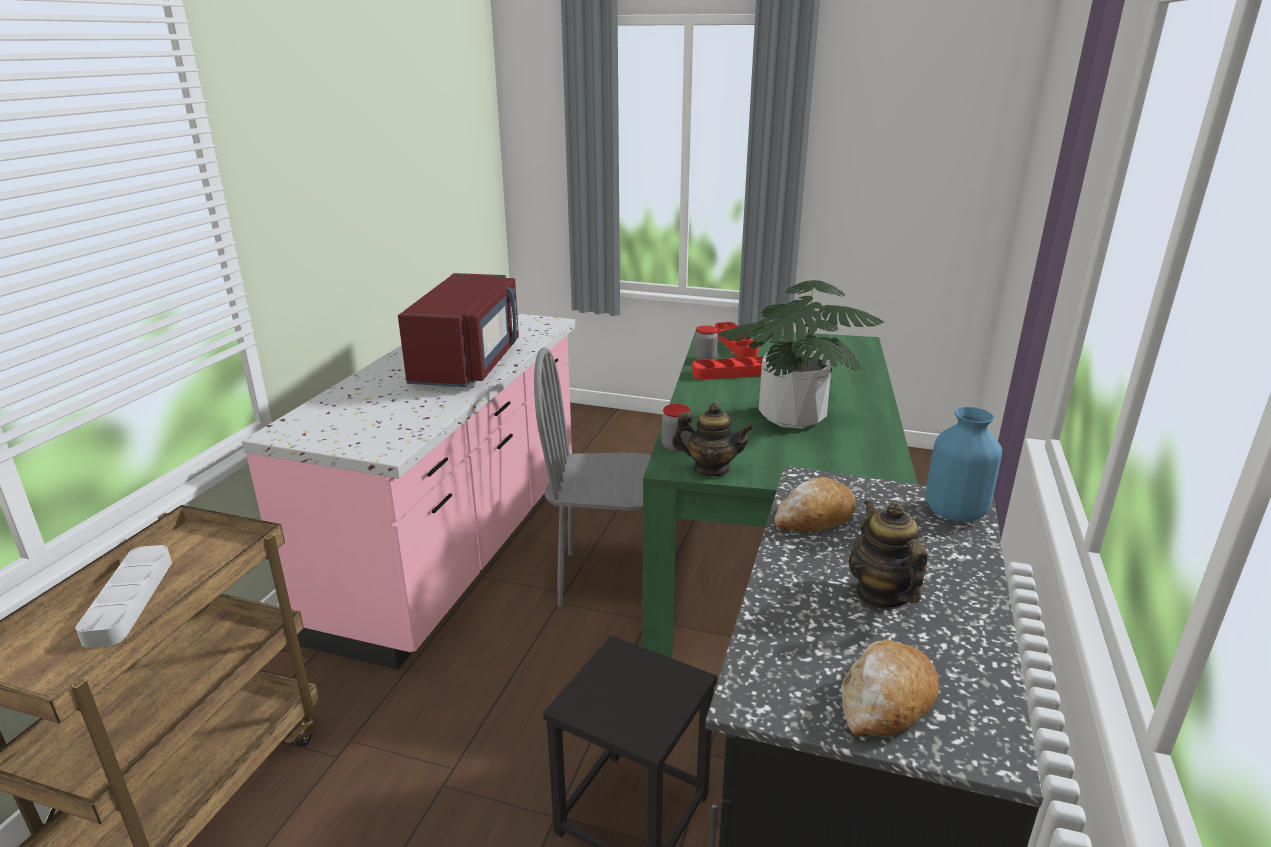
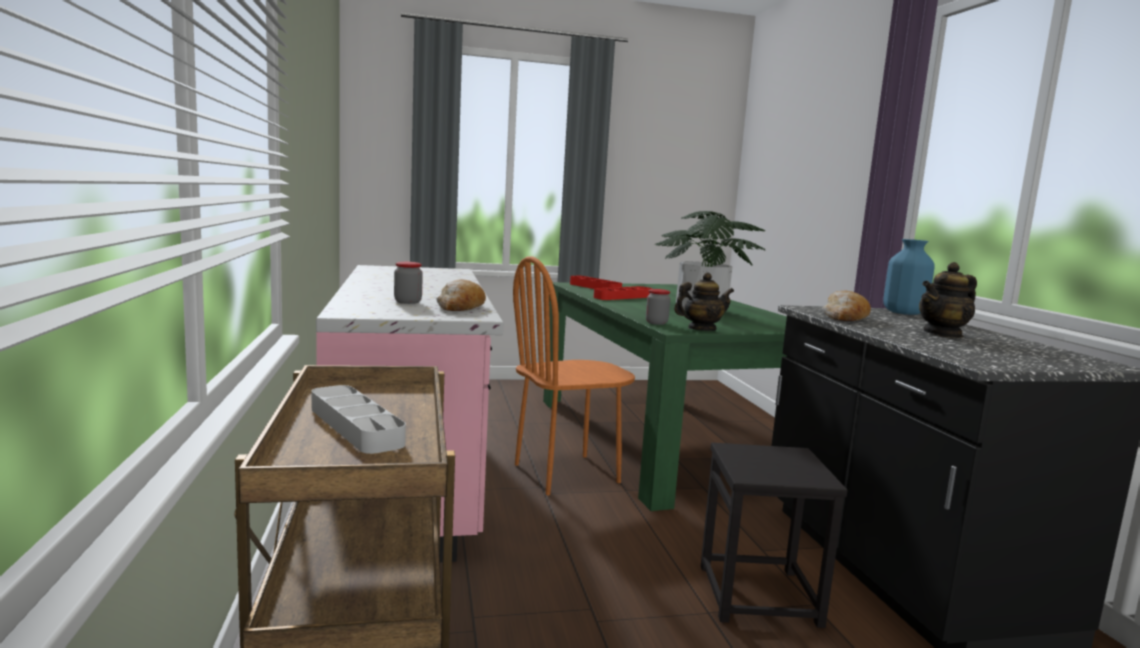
camera: 30 degrees left, 15 degrees down
(469, 363) = (436, 284): red microwave -> none
(608, 579) = (566, 473): grey chair -> orange chair
(705, 359) = (589, 293): jar -> jar (407, 302)
(882, 594) = (943, 334): teapot -> teapot turned 75 degrees counterclockwise
(886, 701) = (1034, 358): bread -> bread (460, 307)

